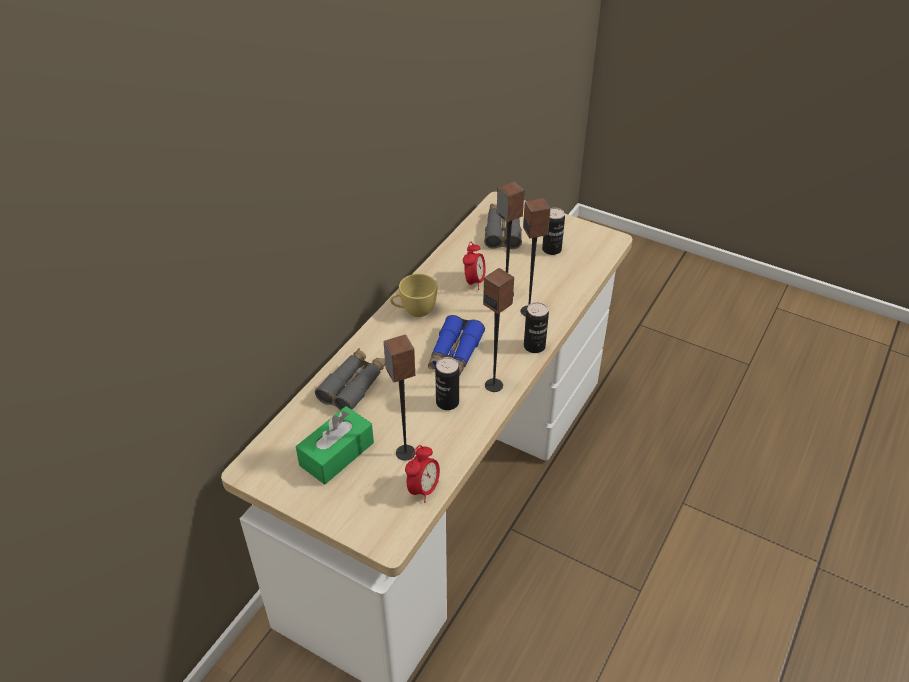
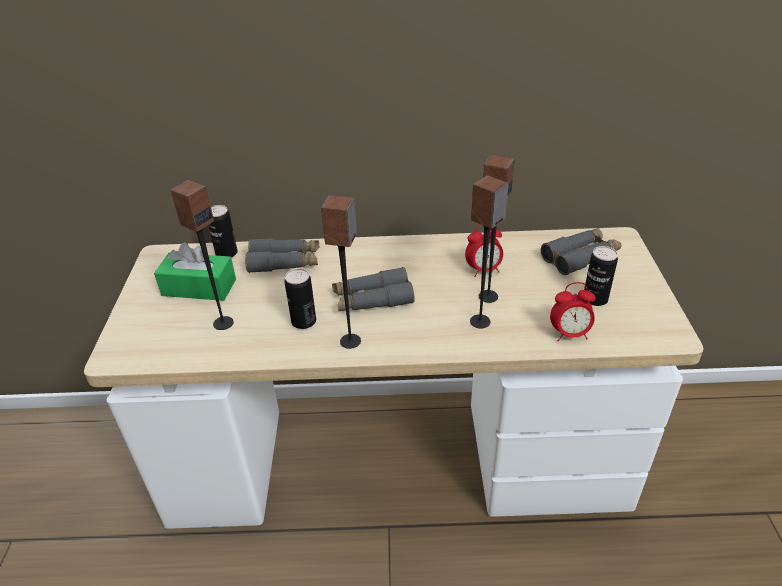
camera: 60 degrees right, 5 degrees down
(414, 311) = (406, 254): yellow cup -> none
(423, 489) = (184, 352): alarm clock -> alarm clock (569, 334)
(455, 353) = (372, 299): blue binoculars -> grey binoculars
(534, 346) = (431, 346): can -> can (226, 253)

